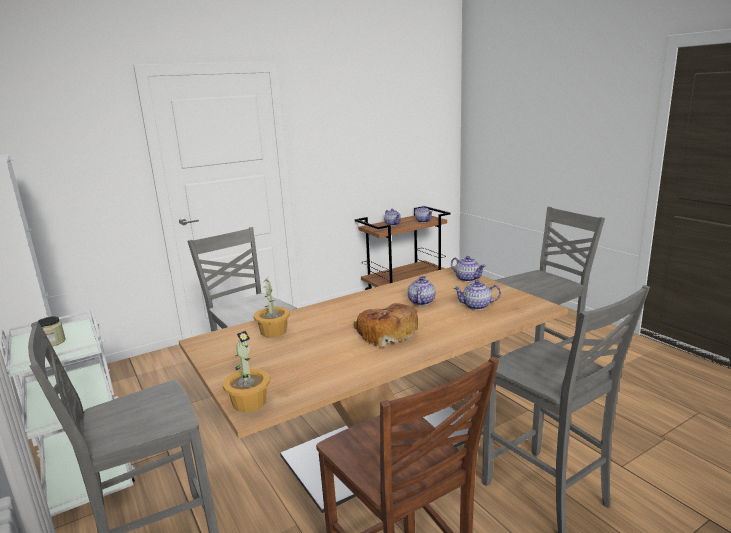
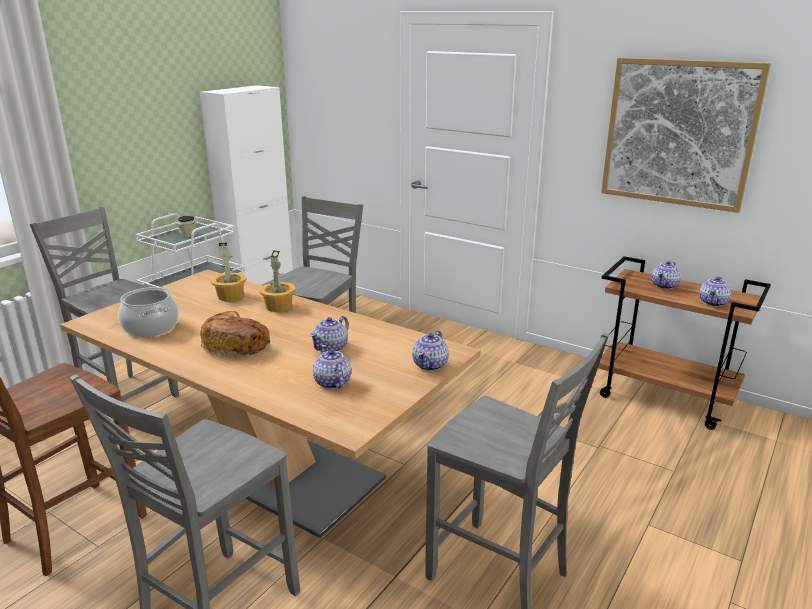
camera: 65 degrees right, 5 degrees up
(249, 402) = (100, 317): potted plant -> potted plant (279, 306)
(310, 371) = (151, 327): none -> cooking pot
(367, 133) = (679, 133): none -> picture
(421, 302) = (331, 348): teapot -> teapot turned 135 degrees clockwise

